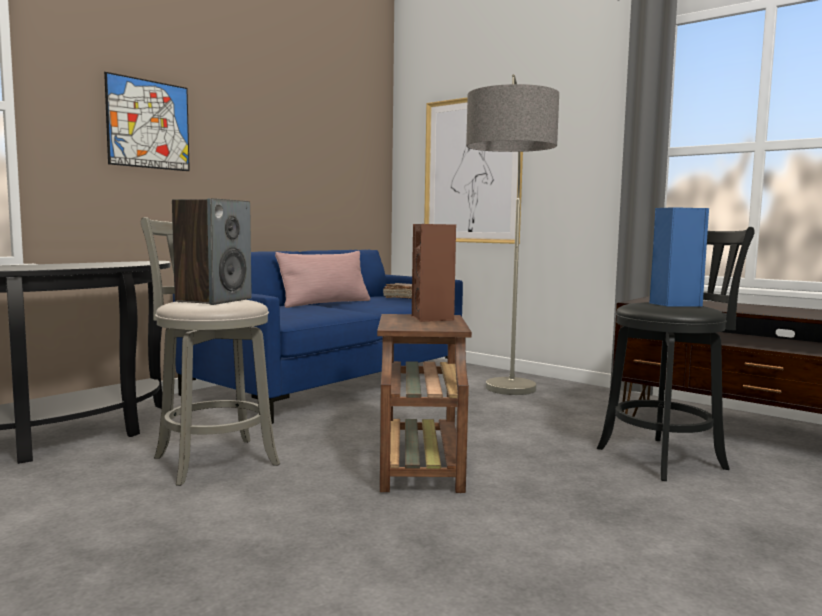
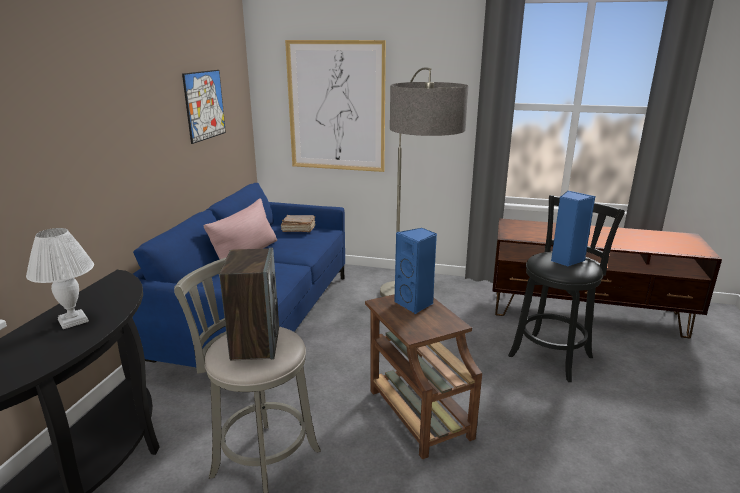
camera: 25 degrees left, 15 degrees up
(81, 264) = (72, 320): none -> white table lamp
(148, 124) = (63, 126): picture -> picture (204, 105)
(432, 318) = (415, 304): brown speaker -> blue speaker

